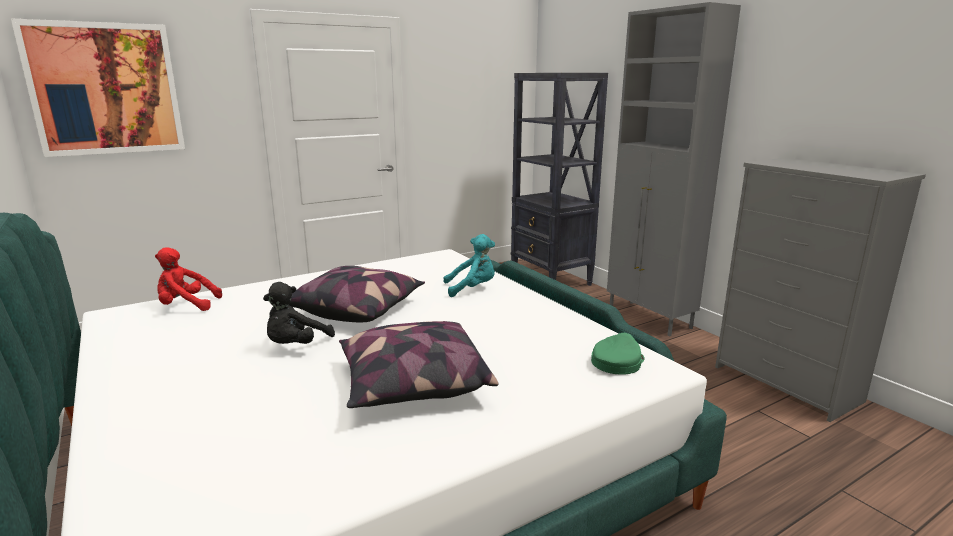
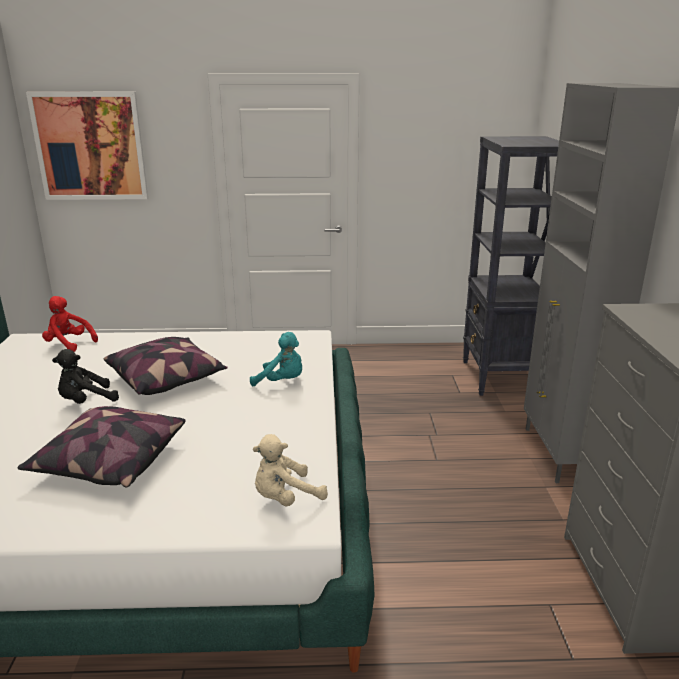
camera: 30 degrees right, 5 degrees up
(617, 361) = (285, 498): green cap -> beige plush toy

